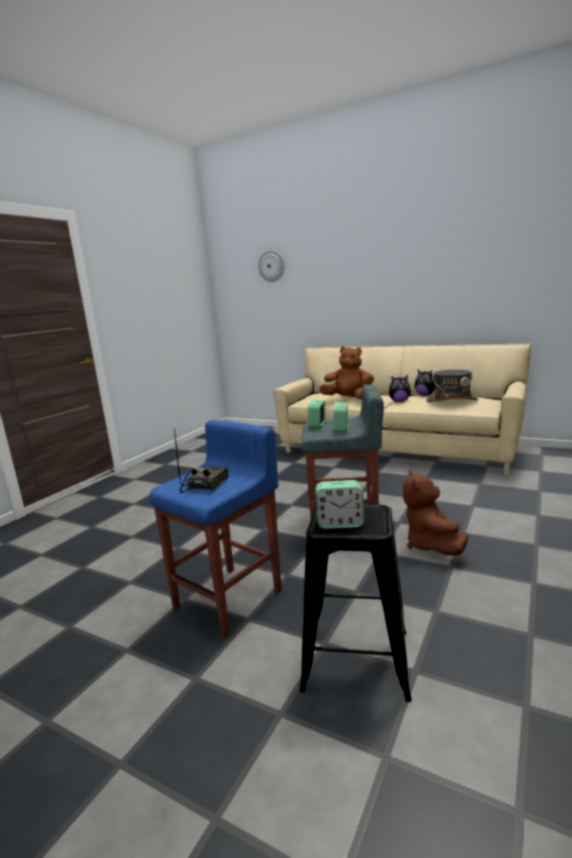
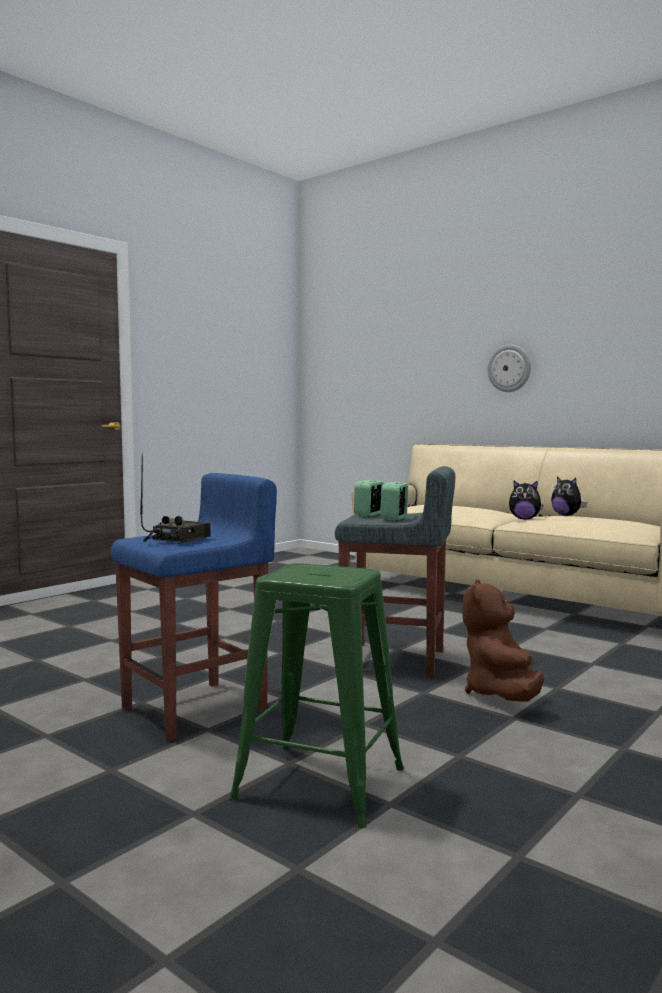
camera: 10 degrees right, 10 degrees down
(271, 266) = (379, 331): wall clock -> wall clock (509, 368)
(340, 523) = (303, 575): alarm clock -> none
(349, 399) = (454, 511): brown plush toy -> none
(356, 660) = (320, 783): black stool -> green stool
(452, 400) = (598, 521): grey hat -> none

